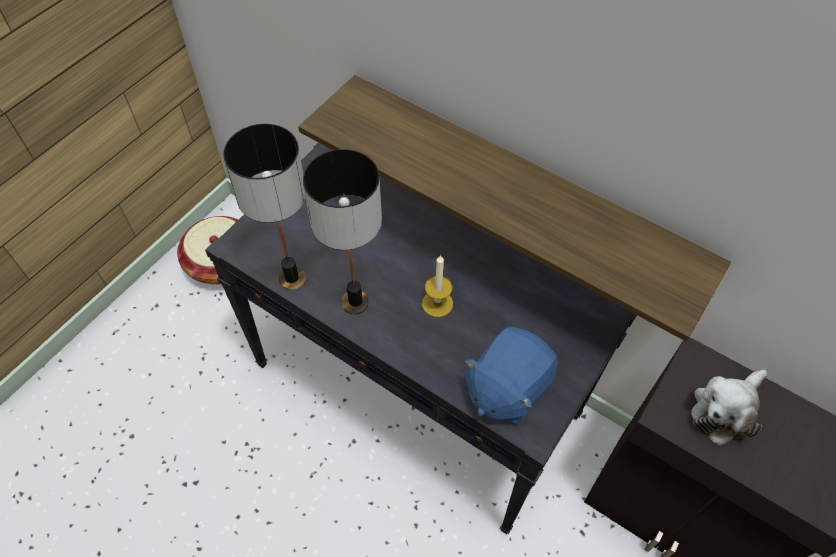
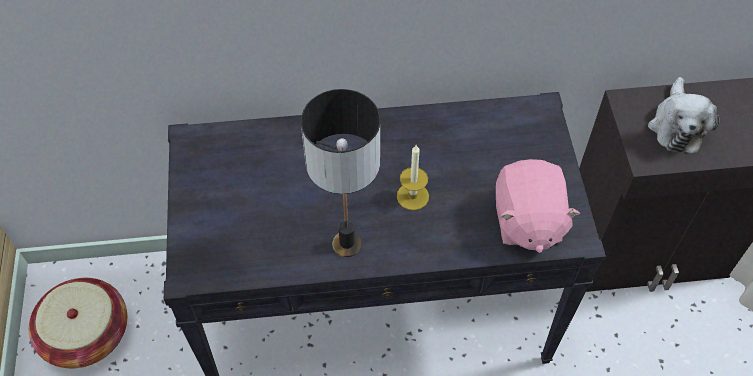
camera: 40 degrees left, 0 degrees up
(292, 278) = (272, 265): table lamp -> none
(506, 388) = (527, 221): blue plush toy -> pink plush toy
(521, 185) = (413, 49): shelf -> none

